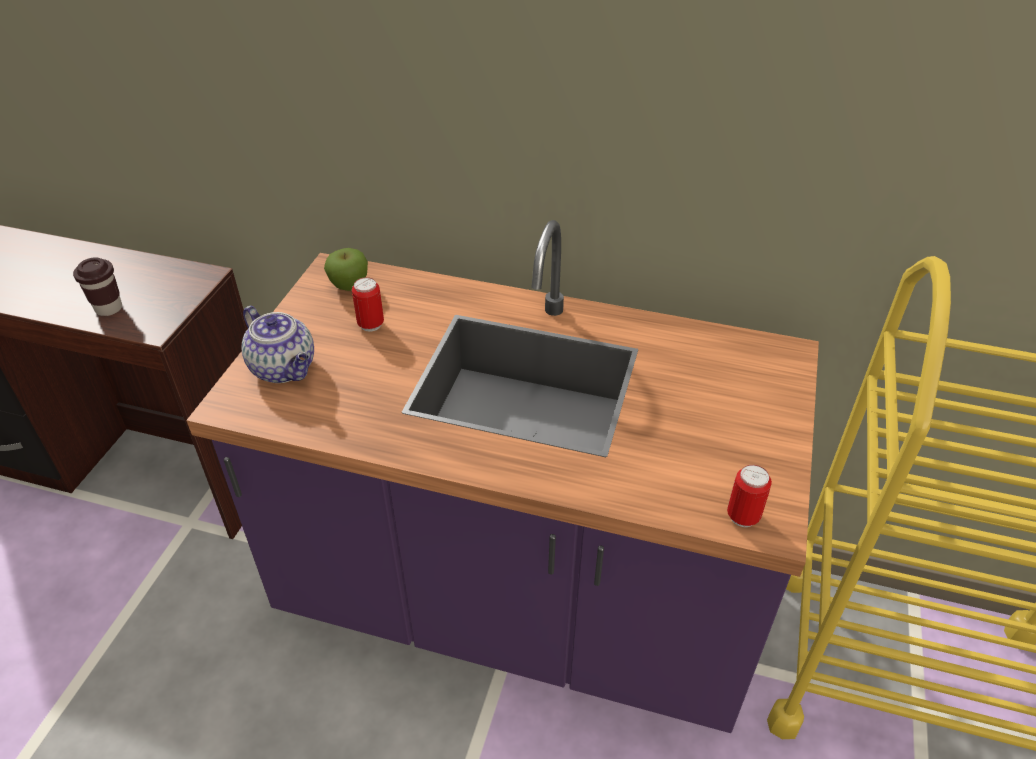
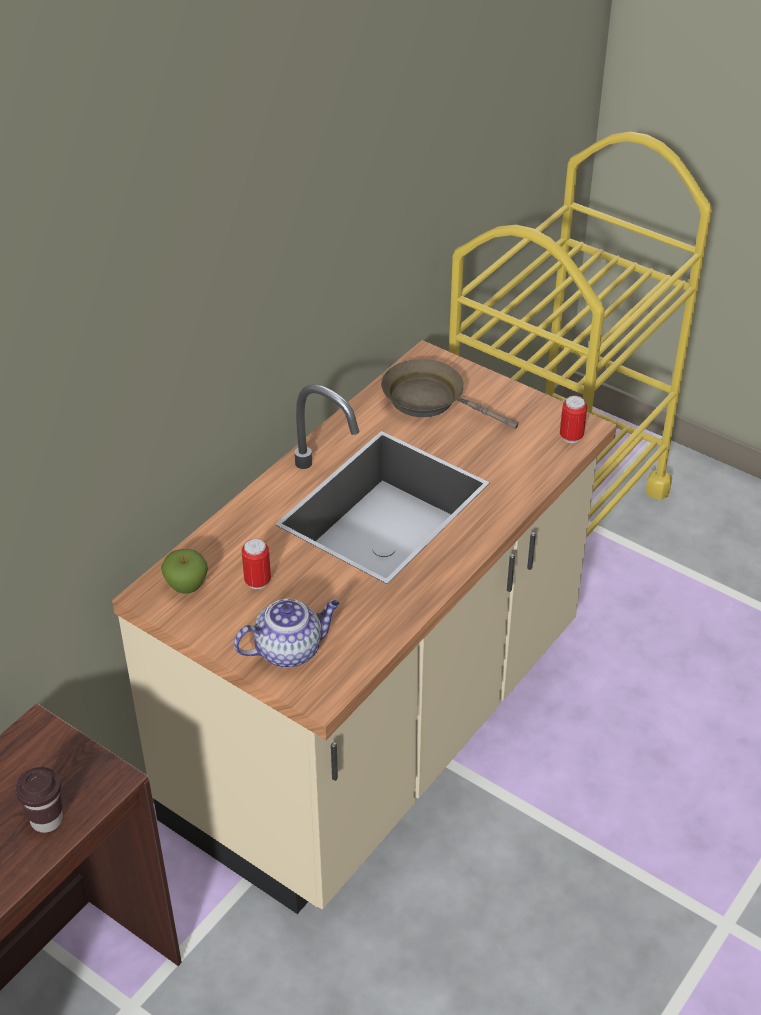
camera: 70 degrees left, 0 degrees up
(518, 601) = (380, 728): purple counter -> beige counter
(717, 372) = (430, 400): none -> brown frying pan

